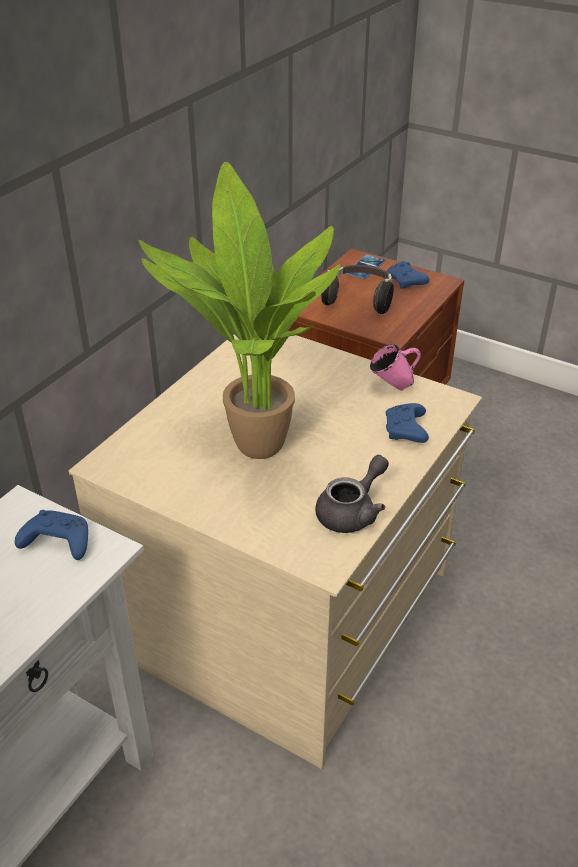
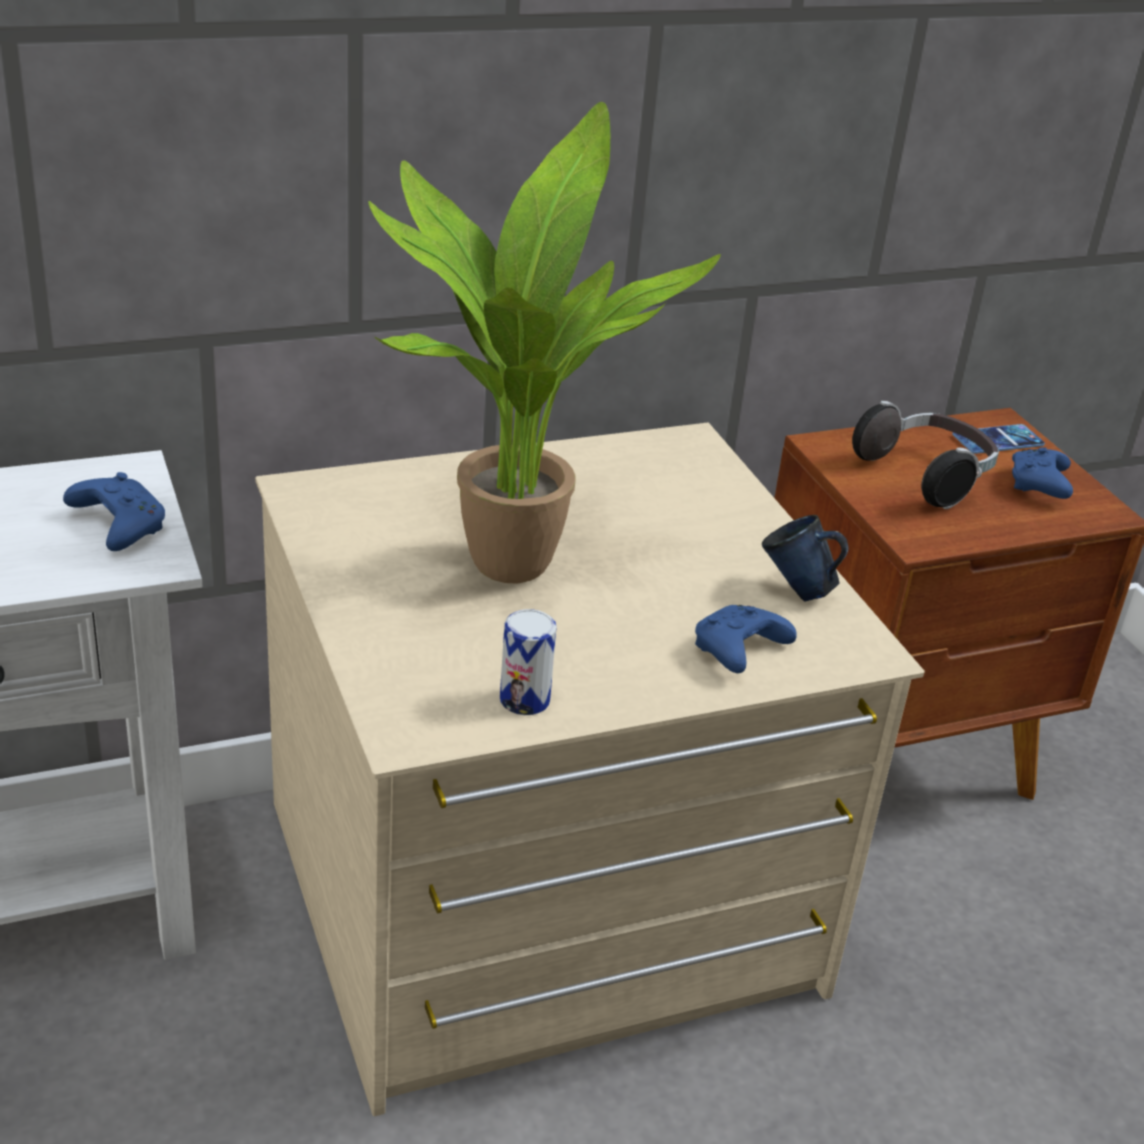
camera: 35 degrees right, 5 degrees down
(352, 512) = (524, 699): grey teapot -> can
(392, 387) = (797, 592): pink mug -> blue mug

